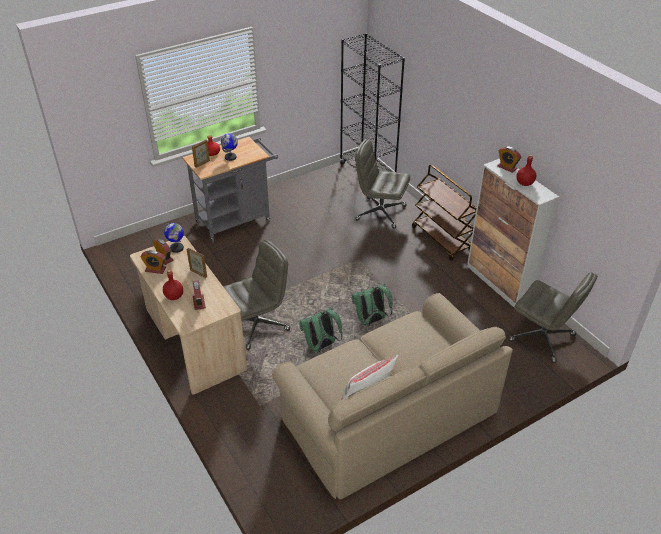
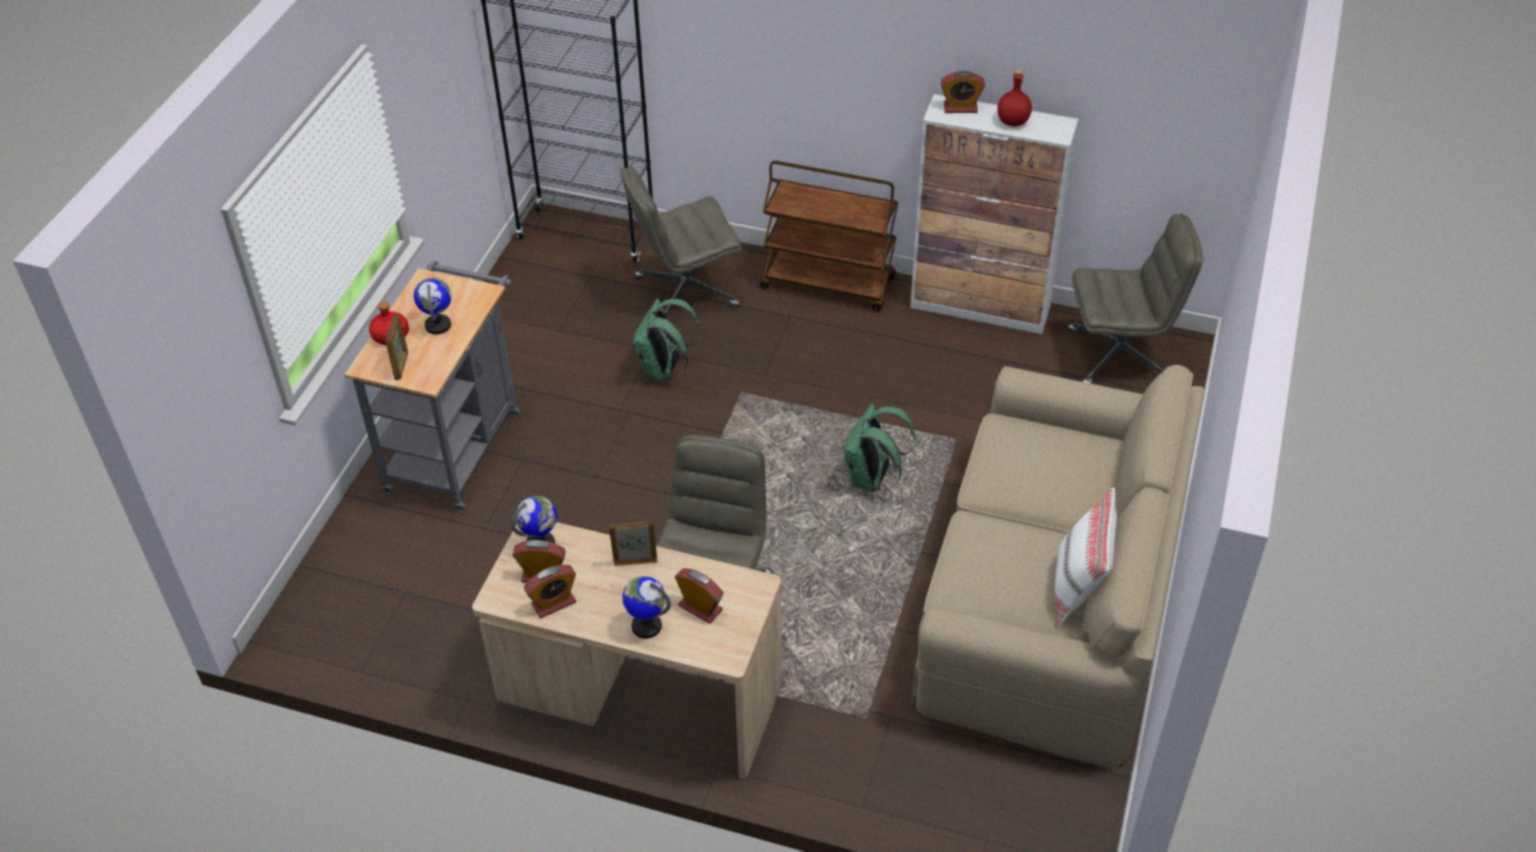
camera: 40 degrees left, 5 degrees up
(173, 296) = (646, 626): red bottle -> globe
(321, 346) = (846, 567): green backpack -> green backpack (664, 370)

